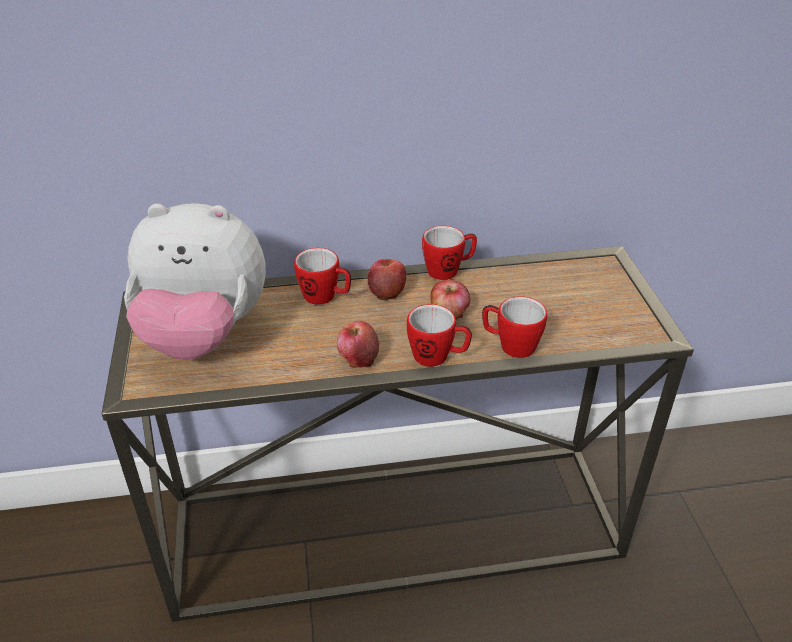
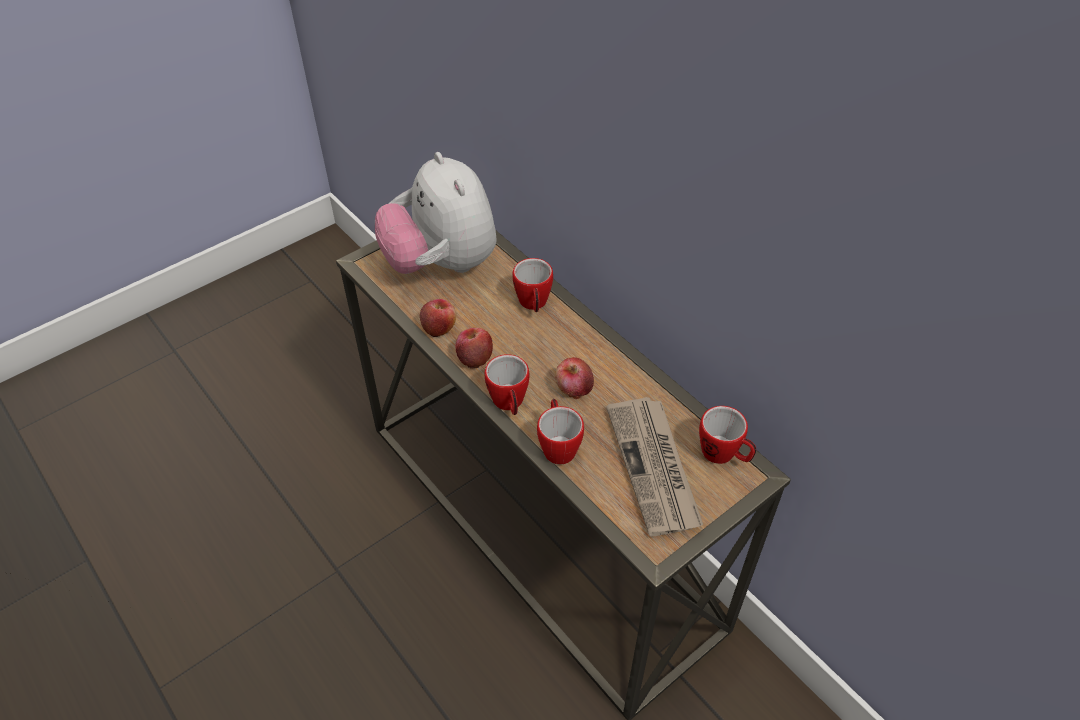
camera: 60 degrees right, 10 degrees up
(387, 291) = (570, 336): apple -> apple (439, 328)
(448, 270) = (632, 363): mug -> mug (724, 455)
(571, 302) = (654, 467): none -> newspaper

